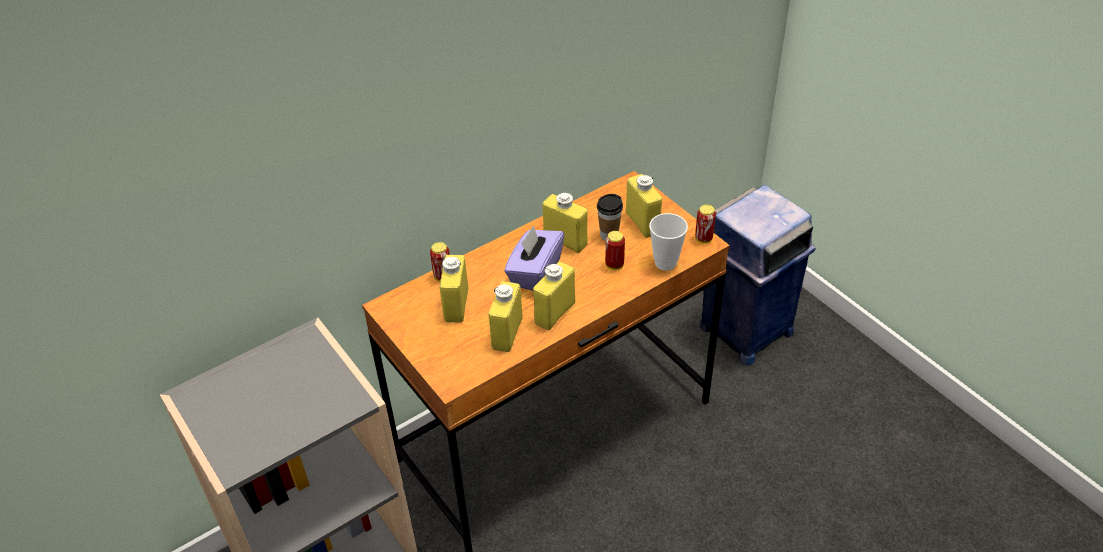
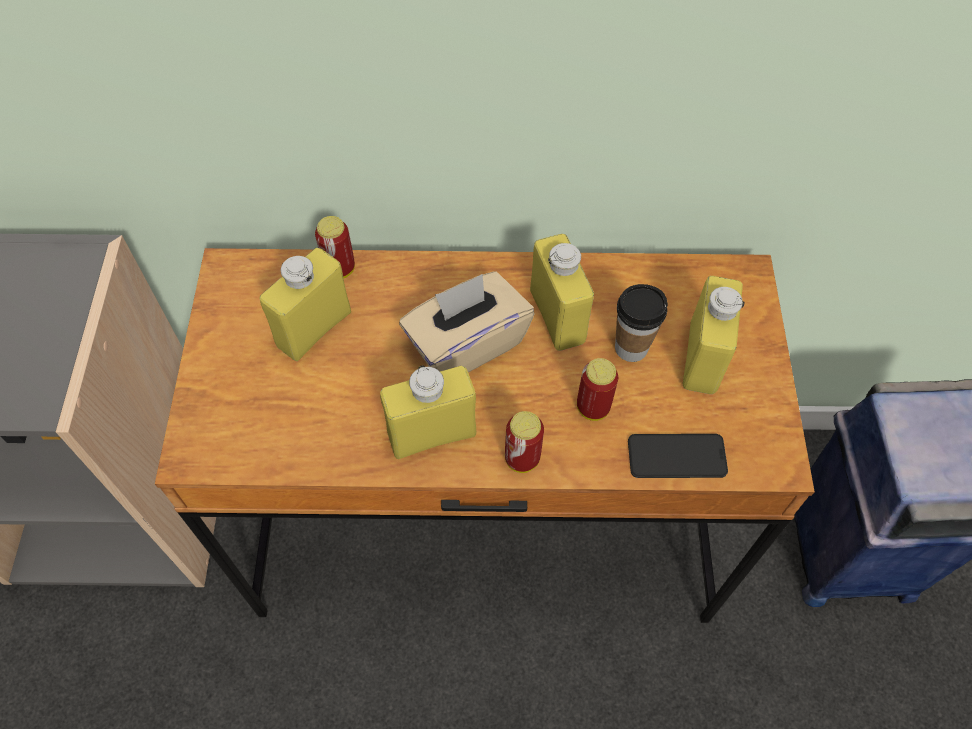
camera: 35 degrees right, 15 degrees up
(507, 333) = (336, 423): yellow bottle -> none
(535, 273) = (466, 344): purple tissue box -> beige tissue box
(665, 263) = (676, 456): cup -> phone
(703, 239) = (778, 451): can -> can (522, 459)

